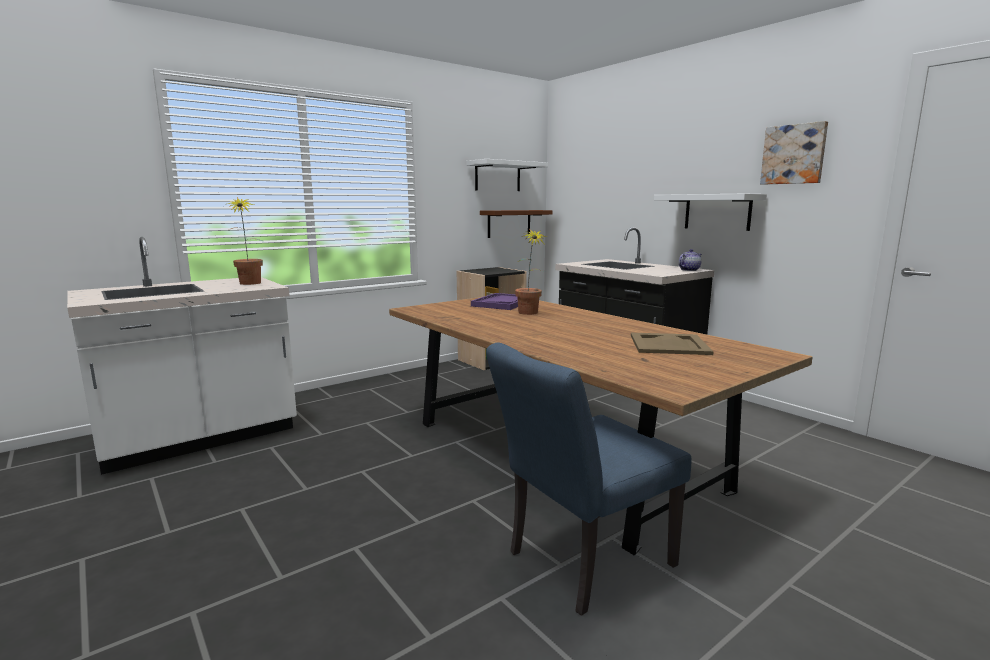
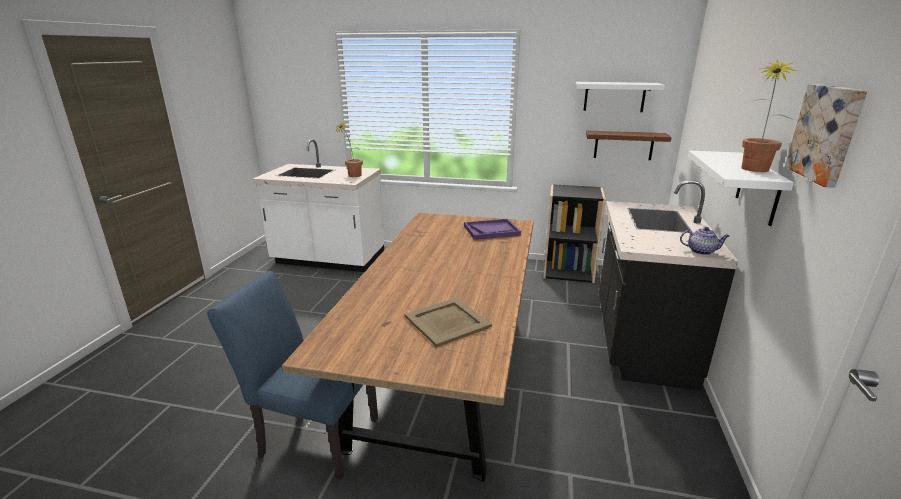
camera: 50 degrees right, 10 degrees up
(529, 314) = (472, 248): potted plant -> potted plant (753, 170)

